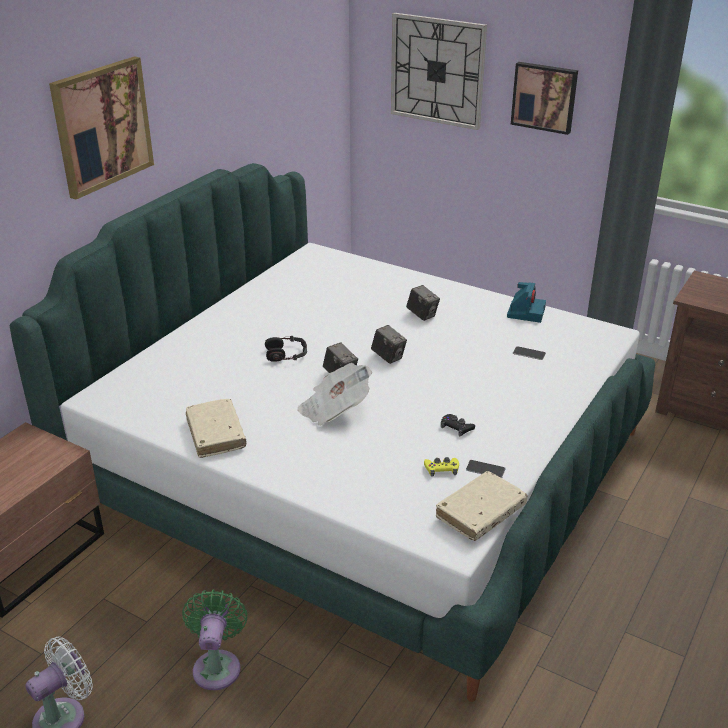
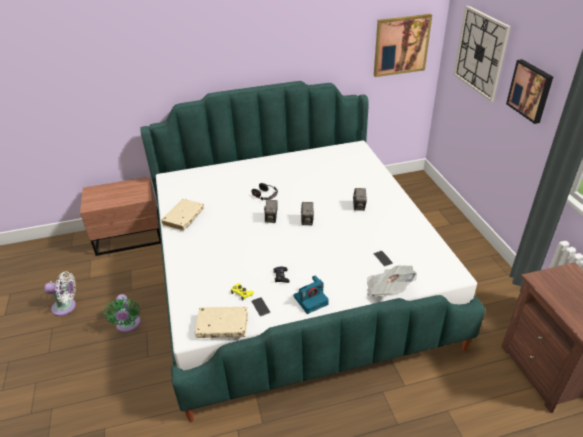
camera: 45 degrees right, 5 degrees up
(102, 126) = (215, 40): picture -> picture (401, 45)
(217, 665) = (128, 325): green fan -> green fan turned 120 degrees clockwise
(334, 410) = (243, 234): newspaper -> newspaper (388, 289)
(525, 312) = (420, 233): camera -> camera (311, 300)

